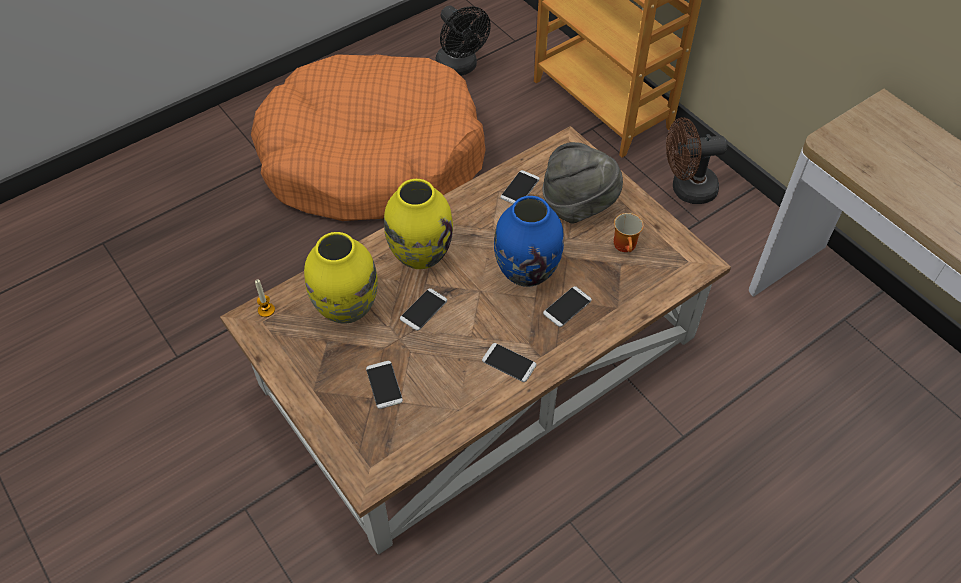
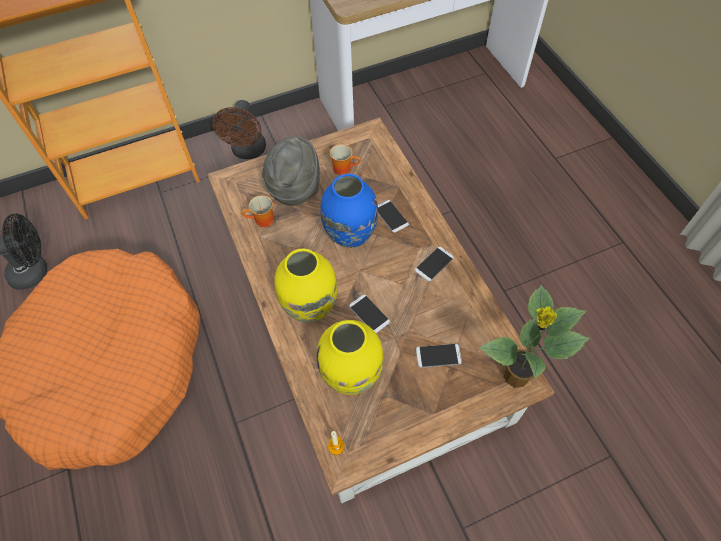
camera: 75 degrees left, 5 degrees up
(370, 467) = (514, 378): none -> potted plant
(520, 188) = (262, 221): phone -> mug

